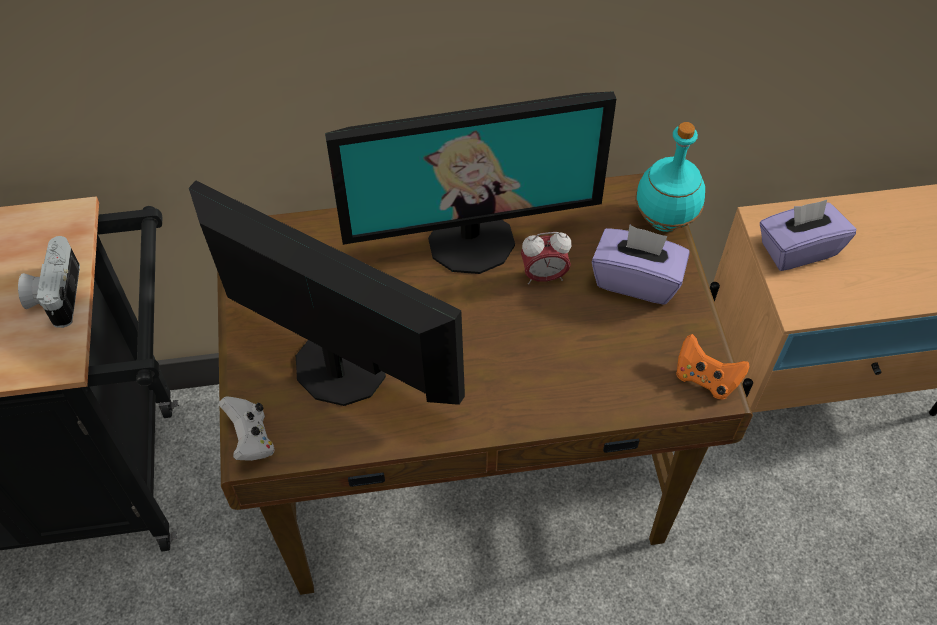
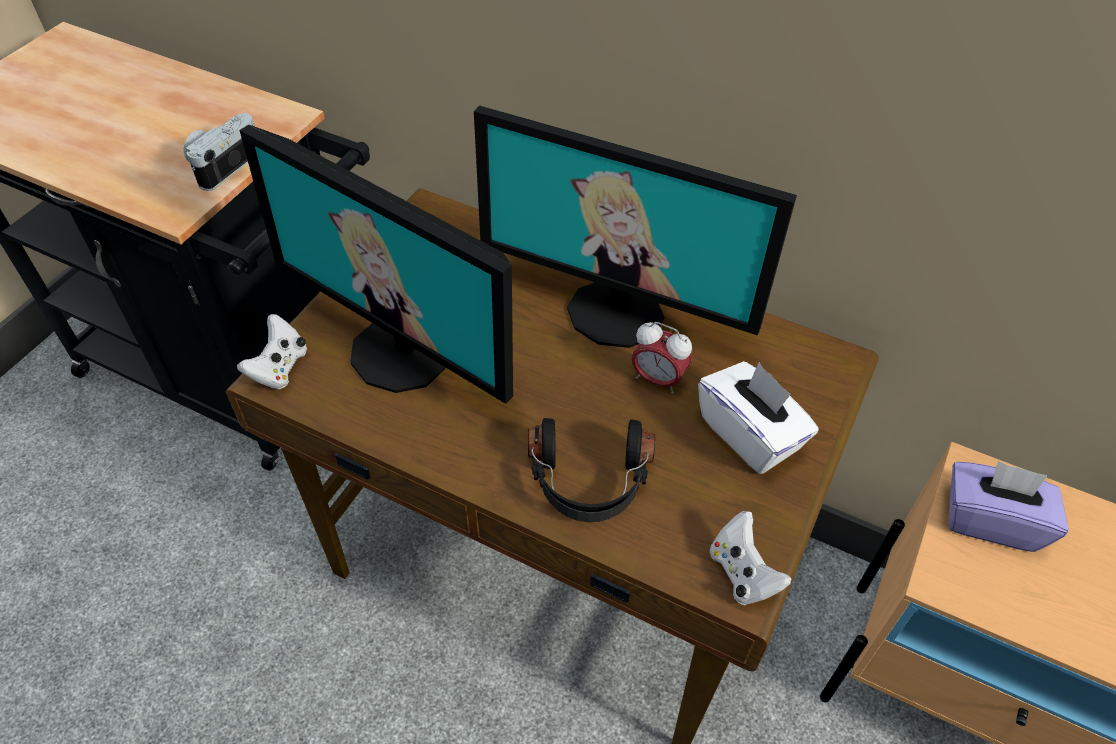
camera: 35 degrees right, 5 degrees down
(338, 368) = (401, 353): monitor -> monitor turned 150 degrees clockwise
(561, 380) = (589, 482): none -> black headphones
(636, 279) = (750, 434): purple tissue box -> white tissue box
(663, 220) = (830, 395): turquoise bottle -> none
(705, 378) = (742, 573): orange game controller -> white game controller

